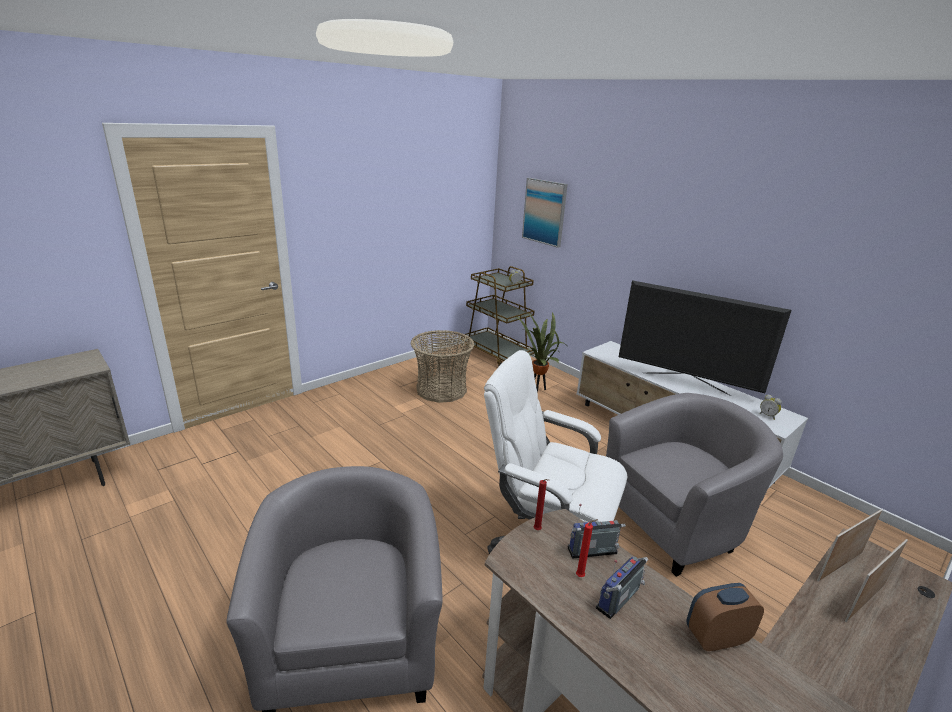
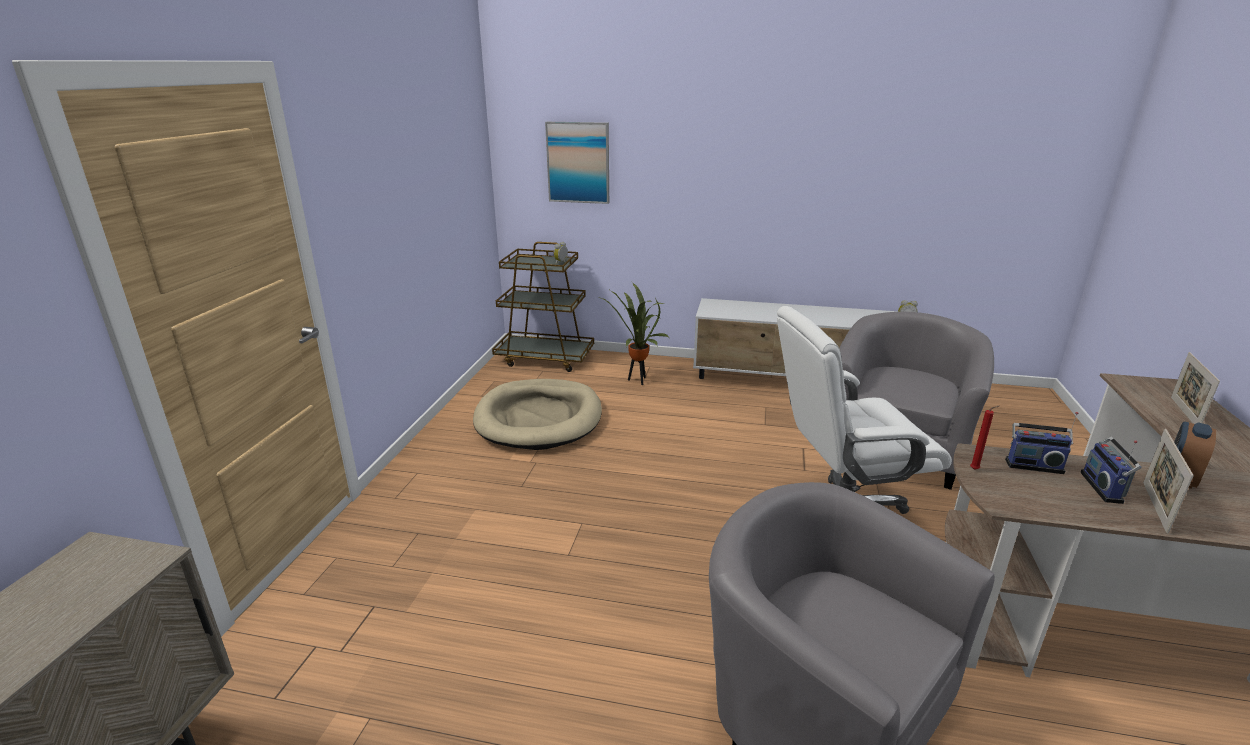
camera: 35 degrees left, 0 degrees up
(441, 389) = (539, 418): basket -> beige dog bed
(581, 576) = (1058, 485): red candle -> none
(593, 553) = (1033, 465): radio -> radio turned 120 degrees counterclockwise
(685, 383) = (816, 315): television -> none
(840, 566) = (1140, 398): picture frame -> picture frame (1155, 506)

